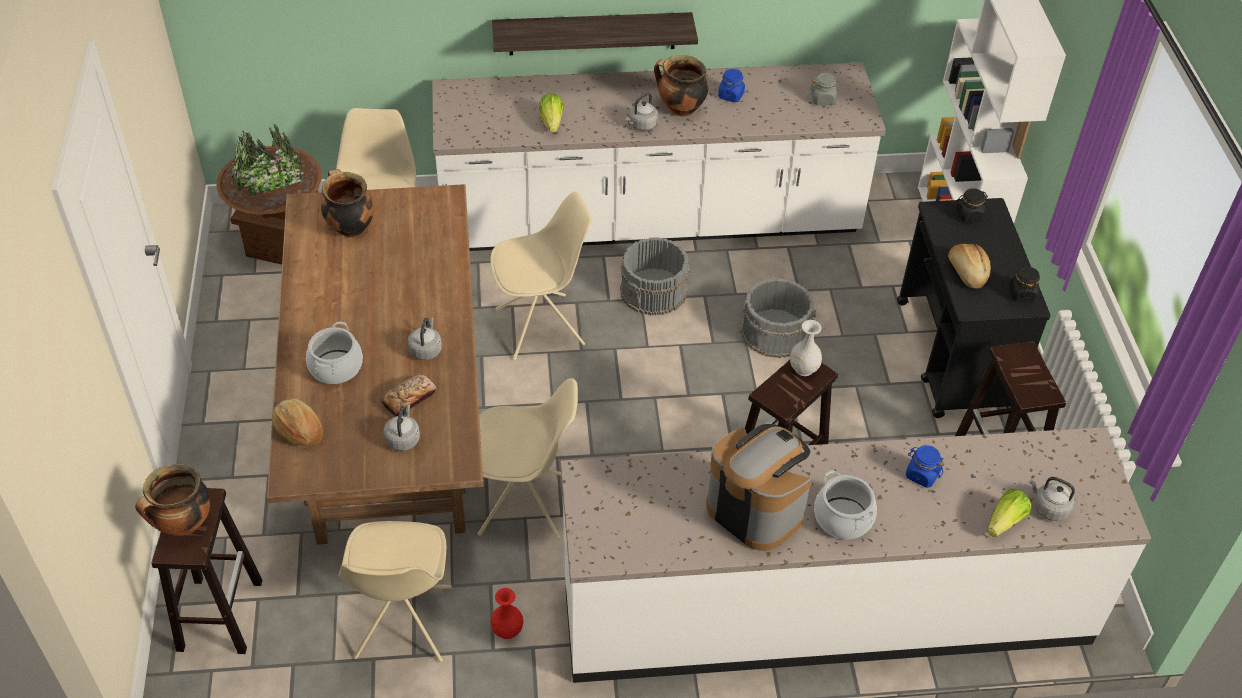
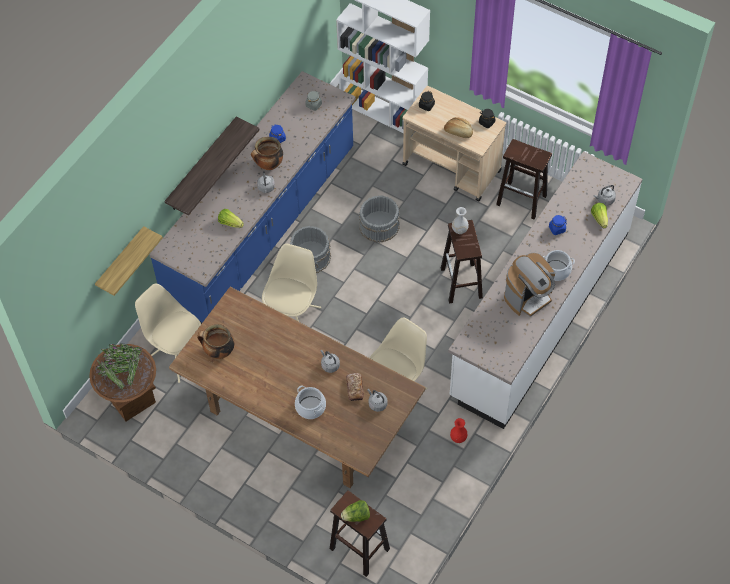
camera: 50 degrees left, 10 degrees up
(183, 525) = (356, 516): cooking pot -> lettuce
(298, 430) = (338, 442): bread -> none
(373, 42) = (121, 262): none -> shelf
(403, 624) = (423, 477): beige chair -> none
(650, 221) = (262, 227): white counter -> blue counter
(755, 509) = (528, 297): coffee machine -> coffee machine turned 150 degrees clockwise
(954, 356) = (452, 168): black cart -> beige cart

